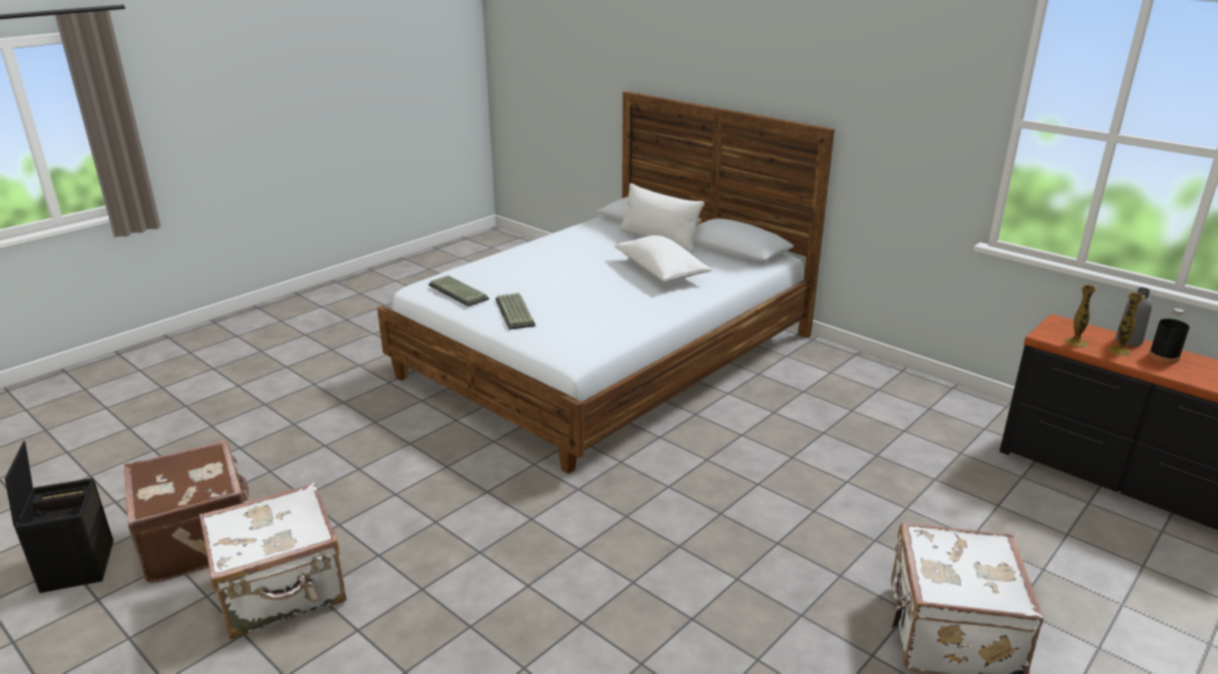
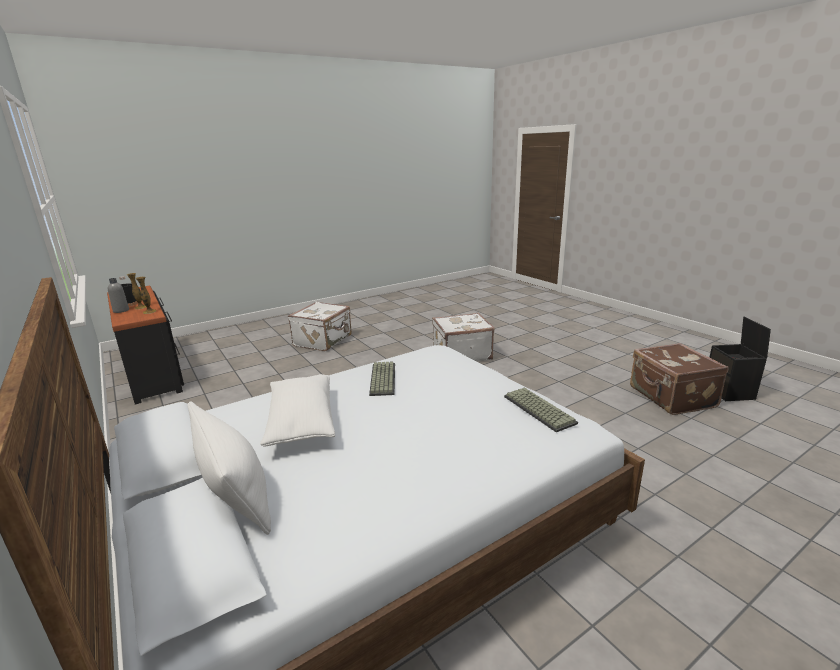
camera: 165 degrees left, 5 degrees down
(282, 592) = (600, 373): white suitcase -> white suitcase (461, 354)
(516, 312) = (477, 383): keyboard -> keyboard (381, 379)

